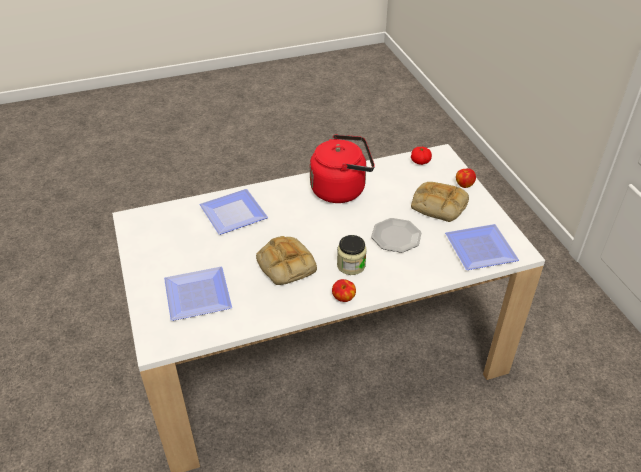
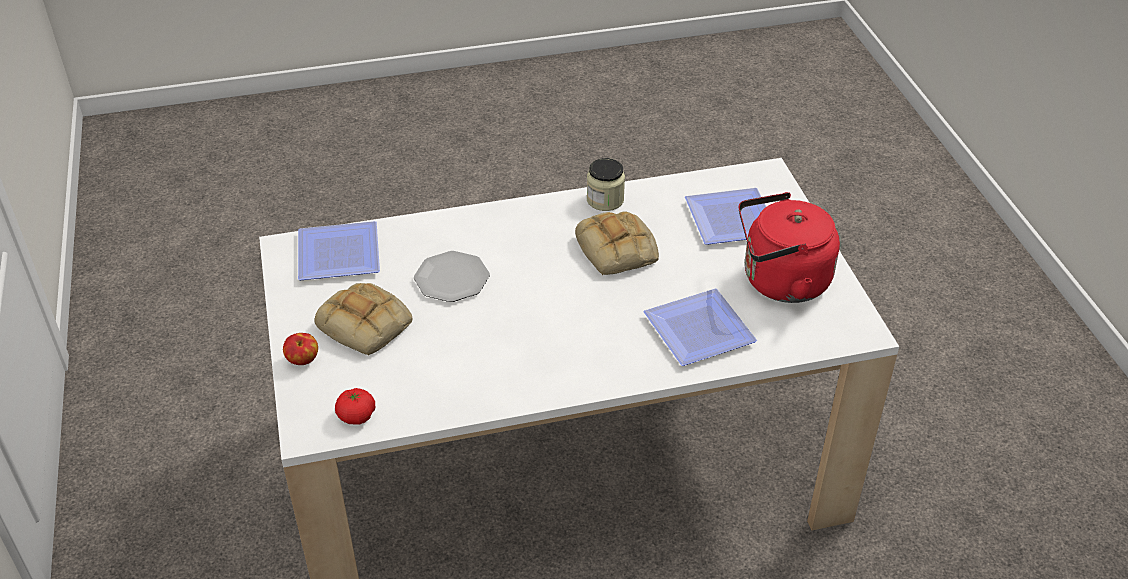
camera: 175 degrees left, 0 degrees up
(341, 189) = (517, 365): red kettle -> red kettle (780, 282)
(343, 298) = (545, 206): apple -> none
(351, 265) = (527, 244): jar -> jar (605, 200)

